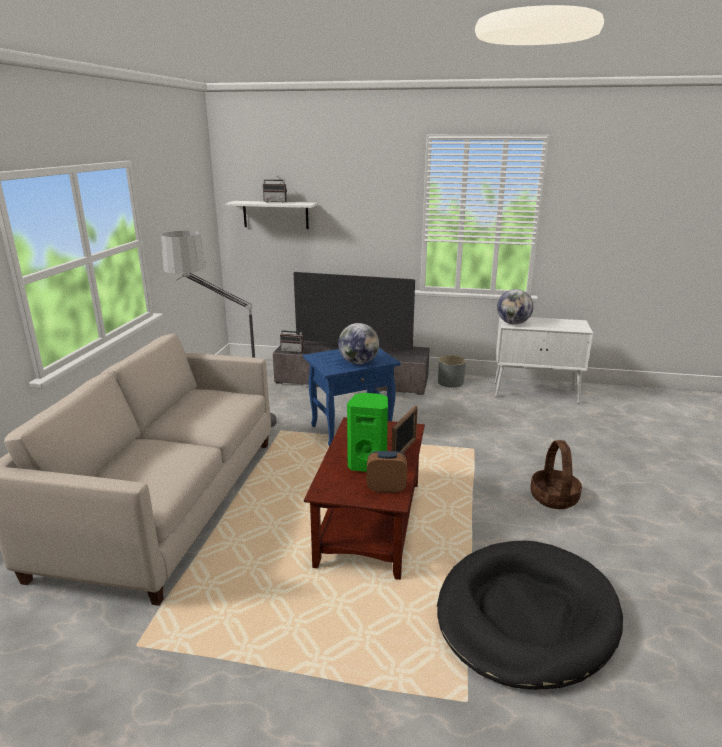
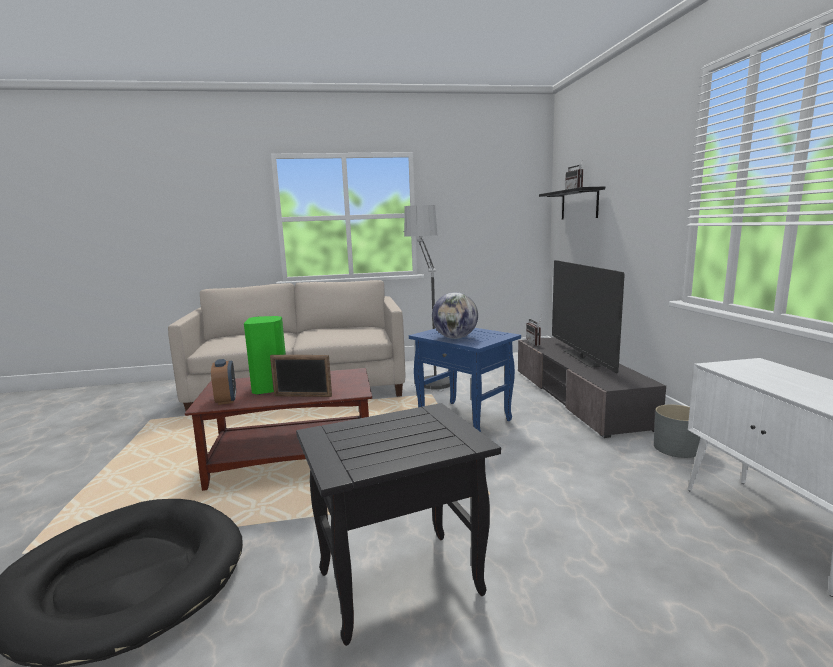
camera: 70 degrees right, 10 degrees down
(275, 215) = (579, 204): white shelf -> black shelf
(513, 323) = (736, 367): globe -> none
(554, 498) = (397, 585): basket -> black side table

